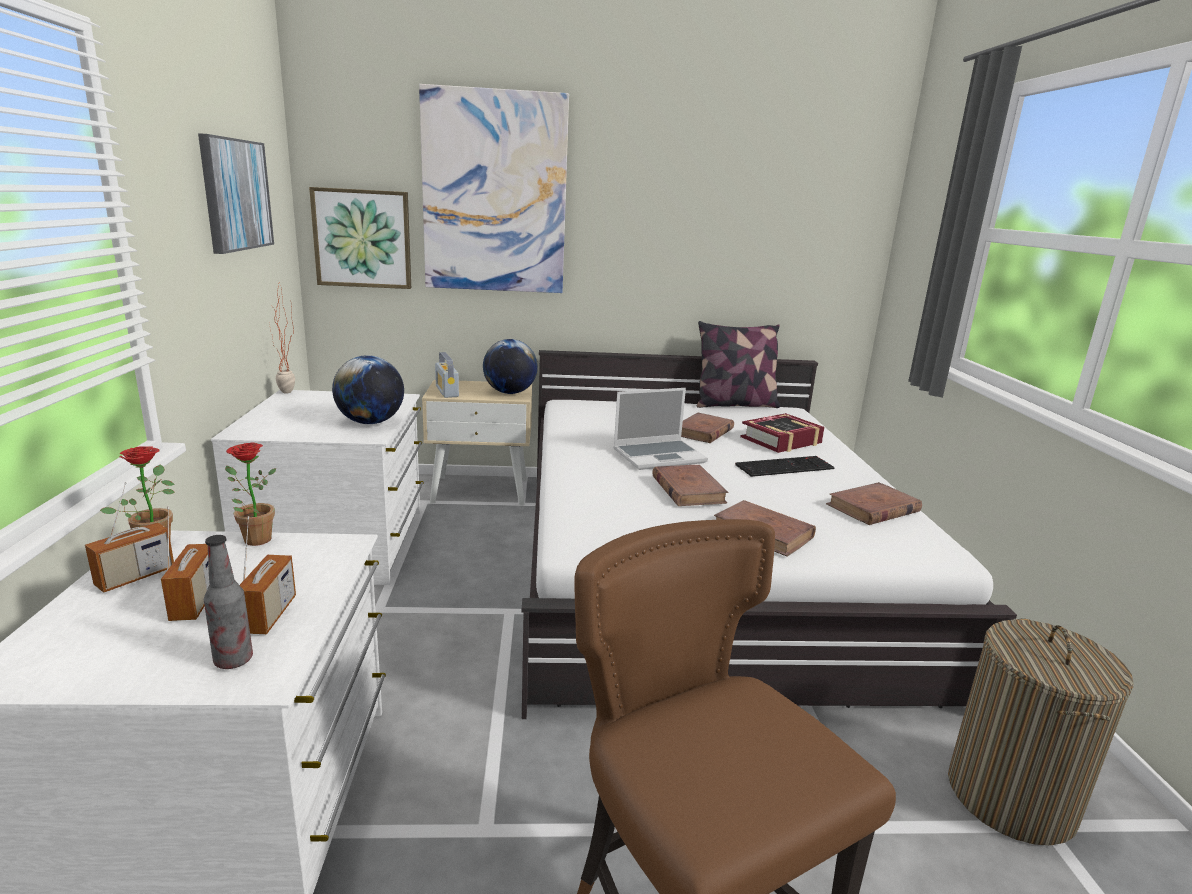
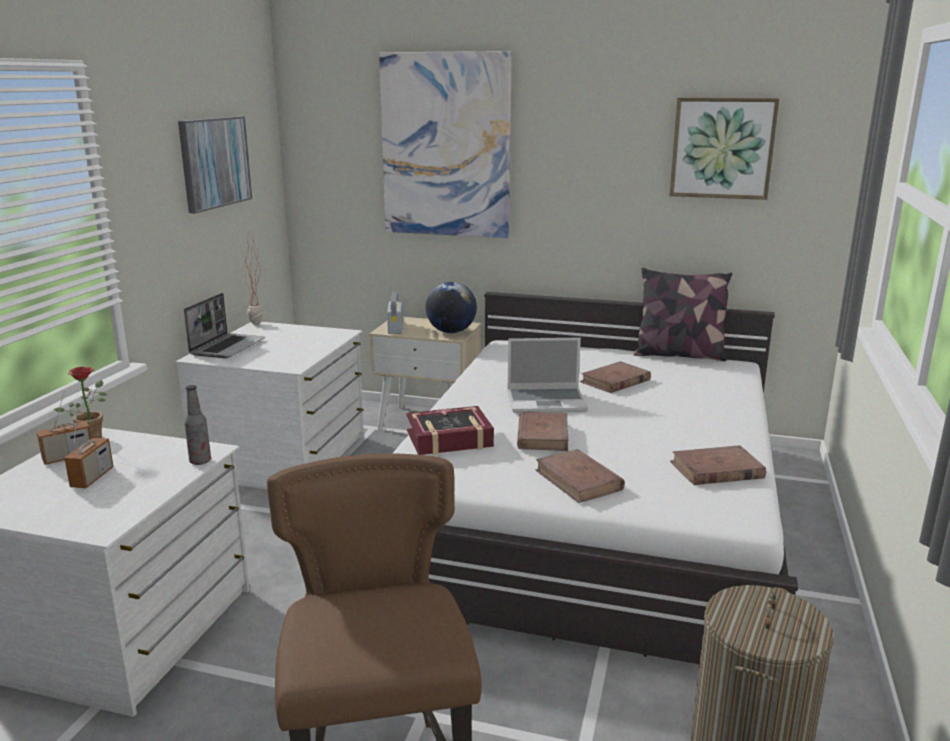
camera: 20 degrees right, 0 degrees up
(233, 660) = (92, 516): bottle -> bottle (200, 461)
(253, 539) = (154, 439): potted plant -> none
(269, 615) = (130, 492): radio -> none
(270, 419) = (227, 347): none -> laptop
(362, 238) = (335, 188): picture -> picture (722, 148)
(370, 422) = (301, 354): globe -> none
(781, 440) = (690, 396): book -> book (449, 439)
(784, 466) = (665, 422): keyboard -> none

